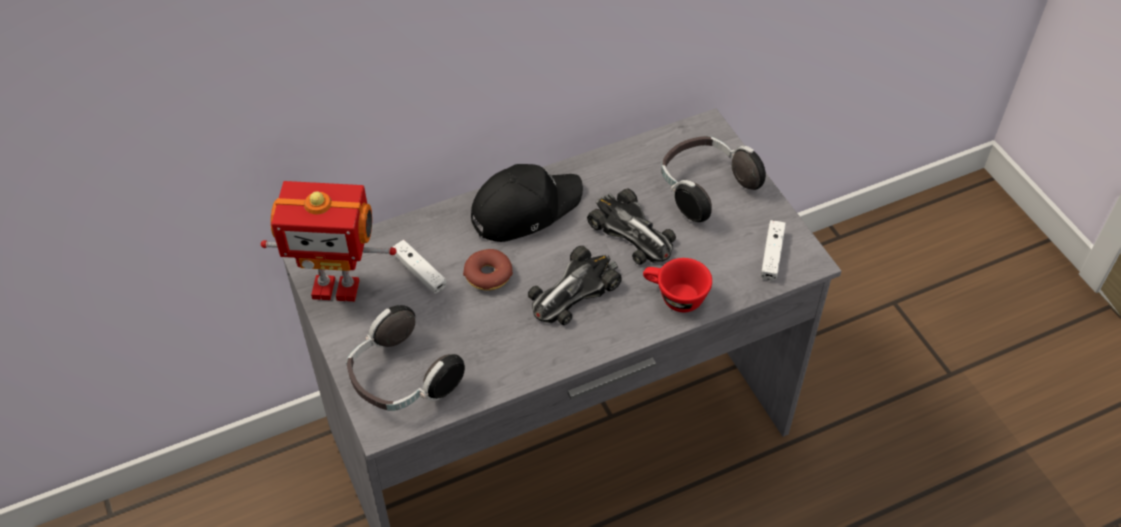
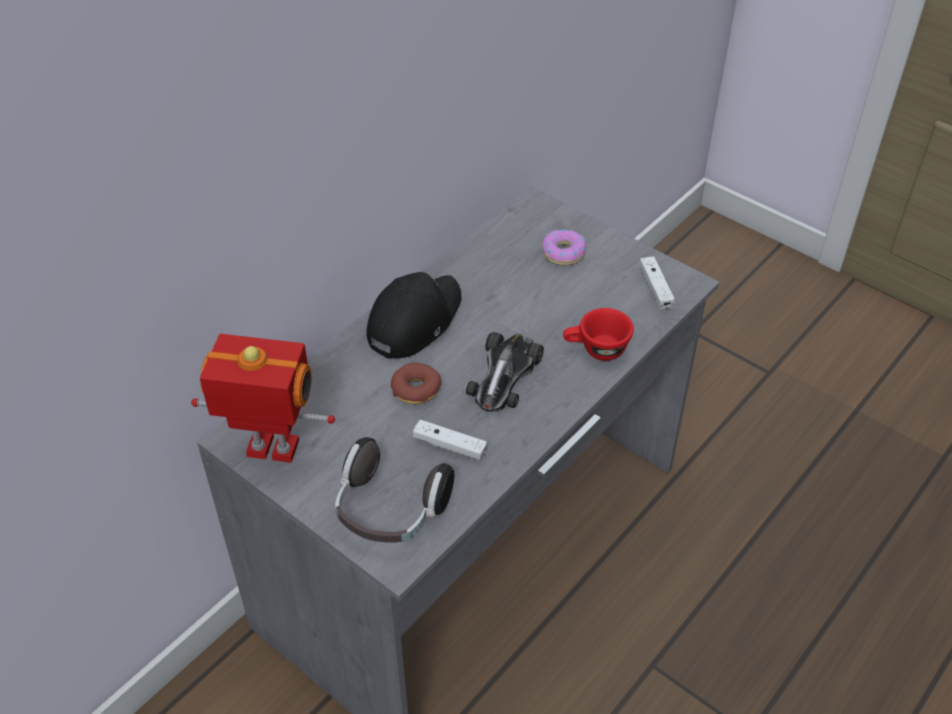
camera: 25 degrees left, 5 degrees down
(336, 286) = (272, 451): toy robot -> toy robot turned 150 degrees counterclockwise
(419, 271) = (347, 409): white game controller -> white game controller (450, 446)
(631, 232) = (523, 309): toy car -> none
(704, 188) = (563, 253): headphones -> donut

